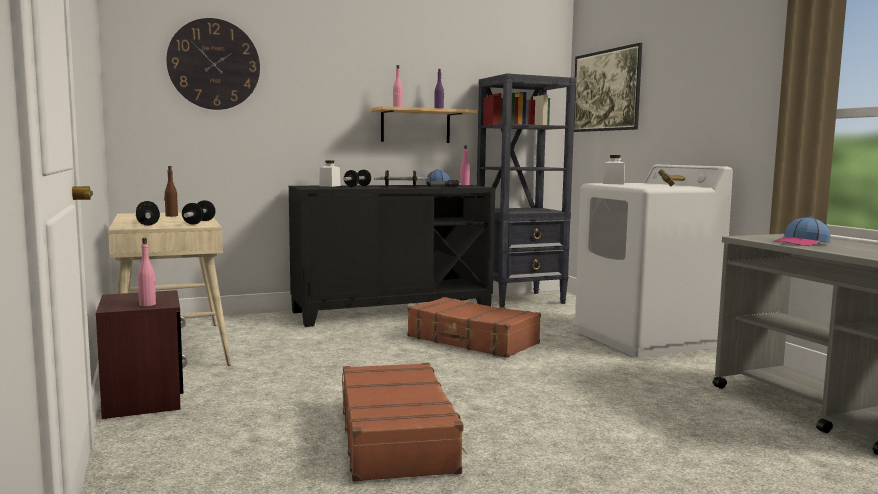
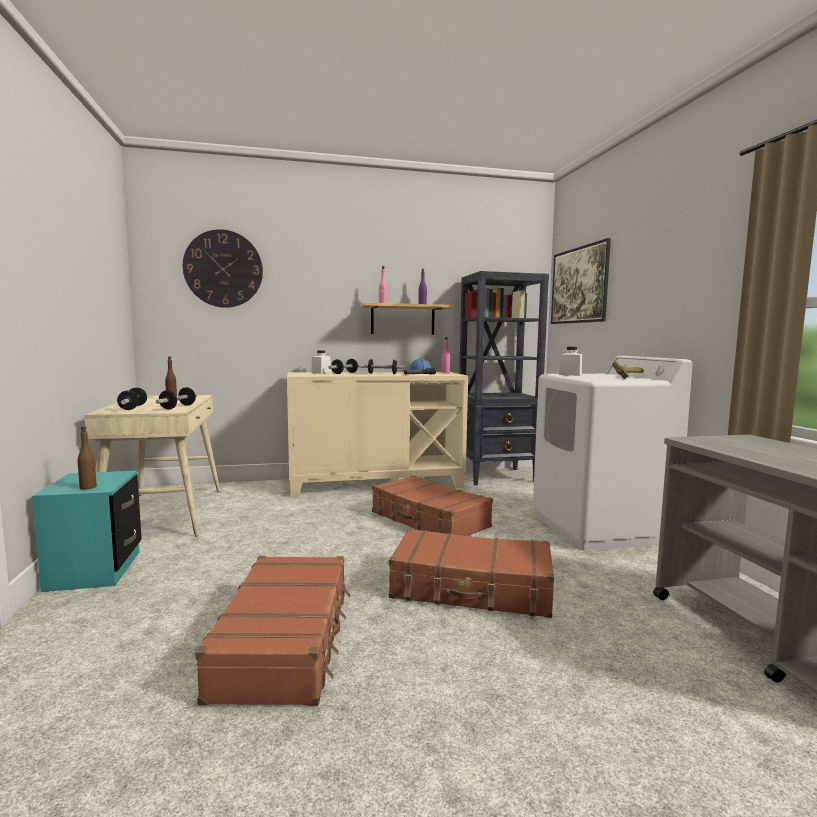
camera: 10 degrees right, 0 degrees up
(143, 399) = (95, 570): brown nightstand -> turquoise nightstand
(147, 304) = (88, 487): pink bottle -> brown bottle
(392, 311) = (376, 483): black cabinet -> beige cabinet
(548, 391) = (472, 589): none -> brown suitcase
(801, 243) = (754, 451): cap -> none

